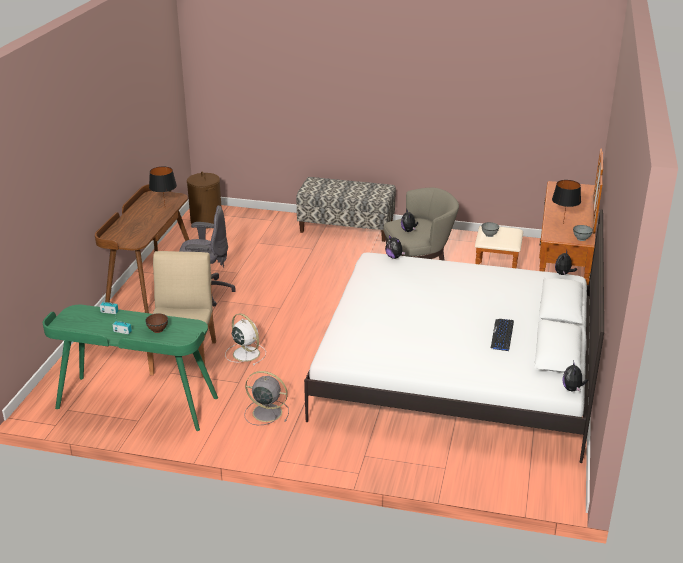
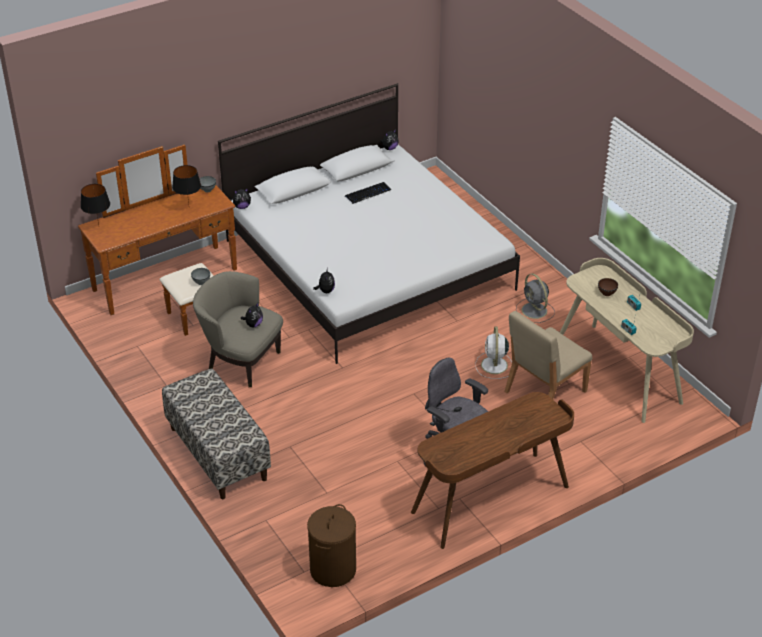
camera: 135 degrees left, 10 degrees up
(136, 404) = (618, 371): green desk -> beige desk
(165, 208) = (462, 436): black table lamp -> black table lamp (98, 226)

